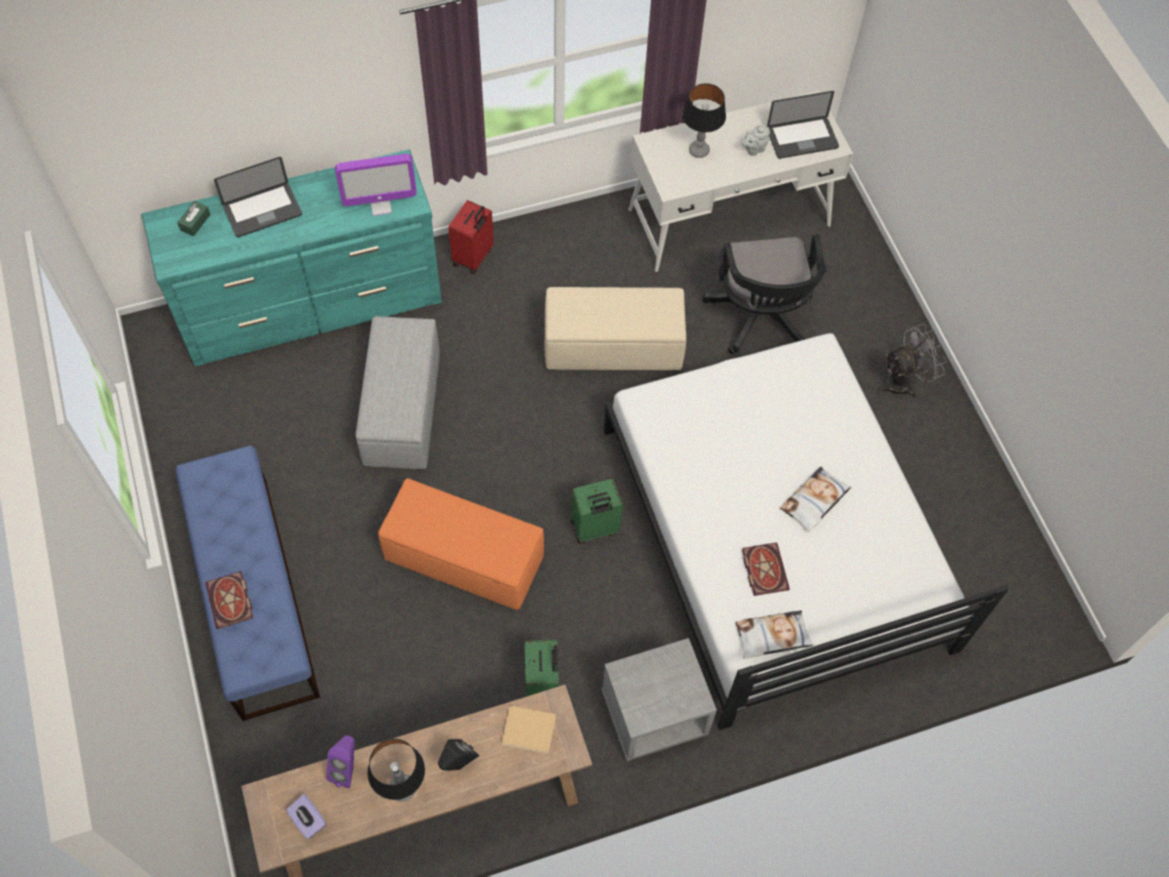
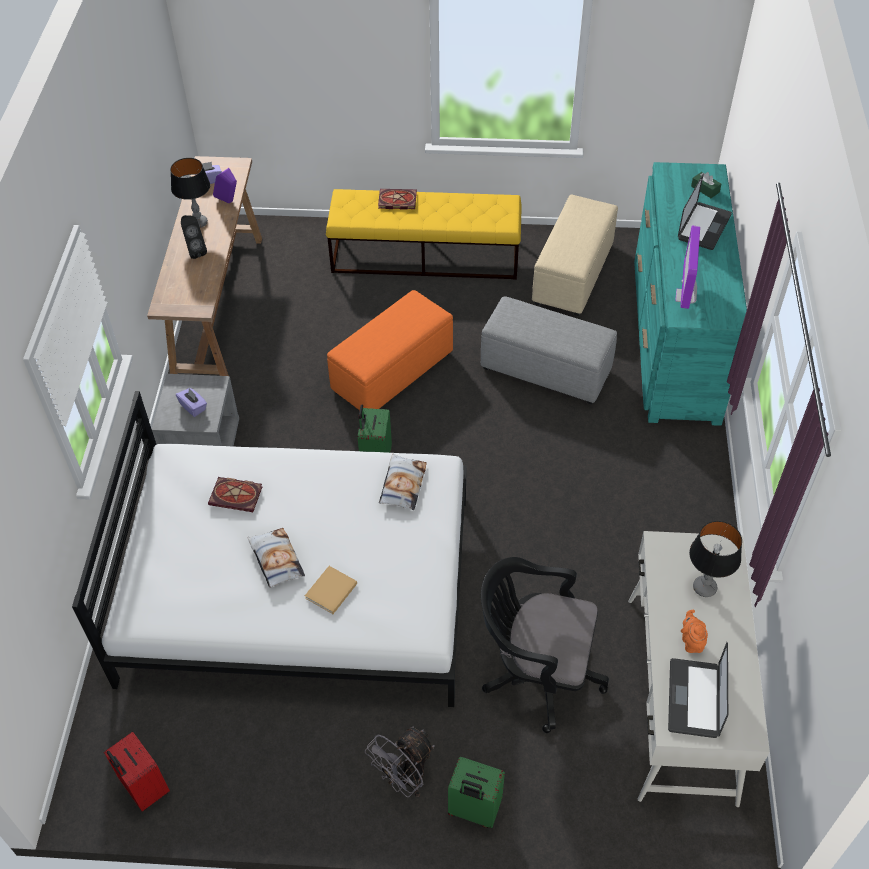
camera: 115 degrees right, 10 degrees down
(254, 594) = (426, 256): blue bench -> yellow bench
(263, 211) = (704, 227): laptop -> laptop turned 150 degrees counterclockwise
(474, 257) = (692, 459): red suitcase -> red suitcase (144, 788)
(530, 730) = (191, 291): beige book -> beige book (330, 592)
(543, 686) = (265, 389): green suitcase -> green suitcase (473, 810)
(614, 347) = (550, 534): beige ottoman -> beige ottoman (572, 275)
(666, 680) = (193, 407): none -> purple tissue box
(753, 149) = (691, 641): grey teapot -> orange teapot
(772, 637) = (179, 480): pillow -> pillow (402, 485)
(903, 382) = (404, 778): grey fan -> grey fan turned 45 degrees clockwise

